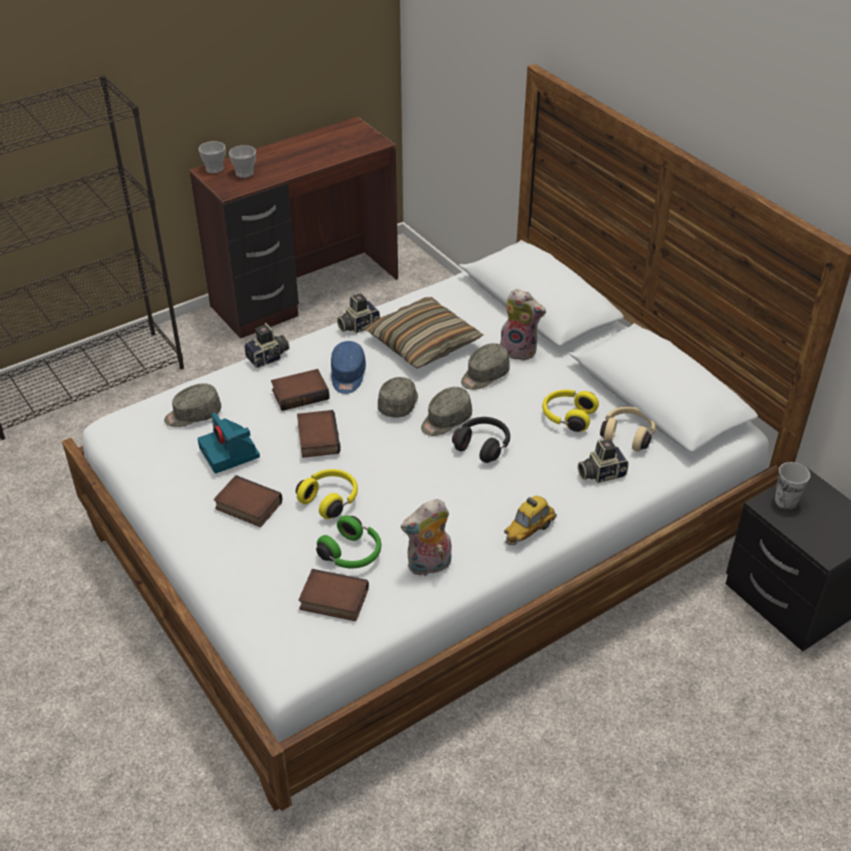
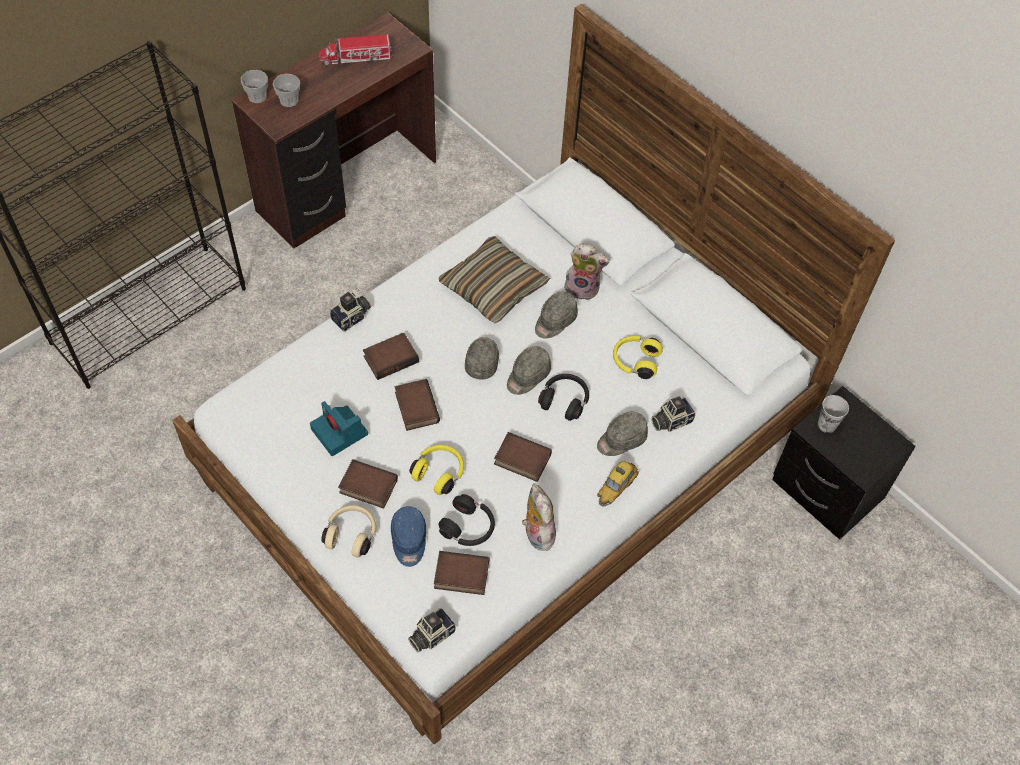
camera: 10 degrees left, 15 degrees up
(193, 415) = (297, 392): grey cap -> grey cap (621, 440)
(318, 146) = (356, 57): none -> toy truck
(347, 376) = (430, 333): blue cap -> blue cap (409, 540)
(352, 554) = (469, 528): green headphones -> black headphones
(358, 325) = (428, 271): camera -> camera (431, 635)
(424, 496) = (521, 460): none -> book
(429, 566) = (536, 533): plush toy -> plush toy turned 105 degrees clockwise
(628, 435) = (690, 376): beige headphones -> beige headphones (351, 534)

